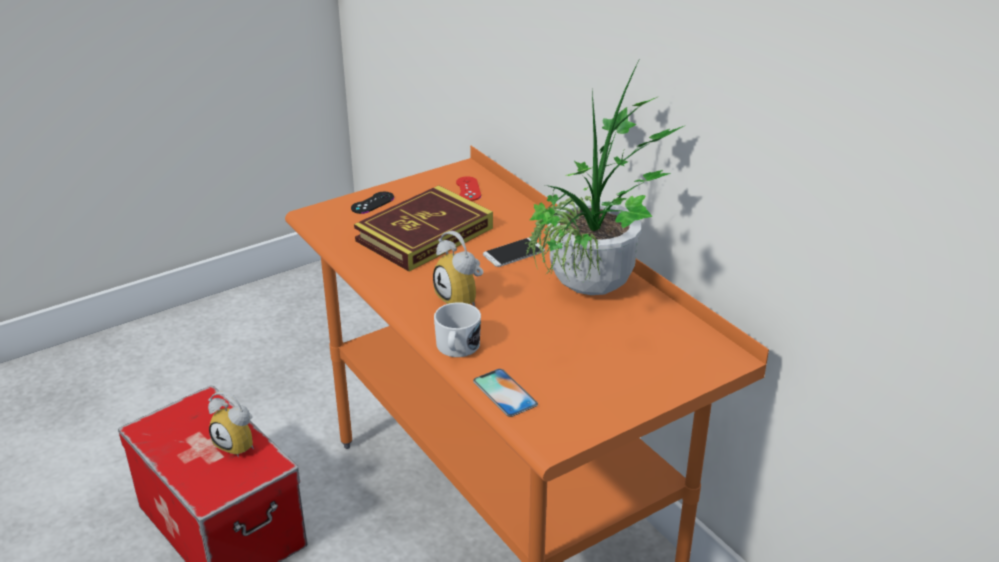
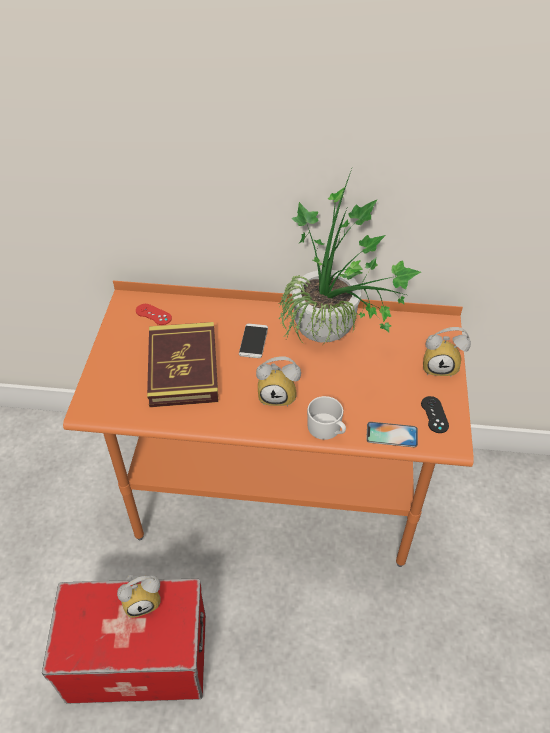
camera: 50 degrees left, 15 degrees up
(372, 203) = (111, 370): black game controller -> black game controller (434, 414)
(657, 383) = (440, 366): none -> alarm clock

